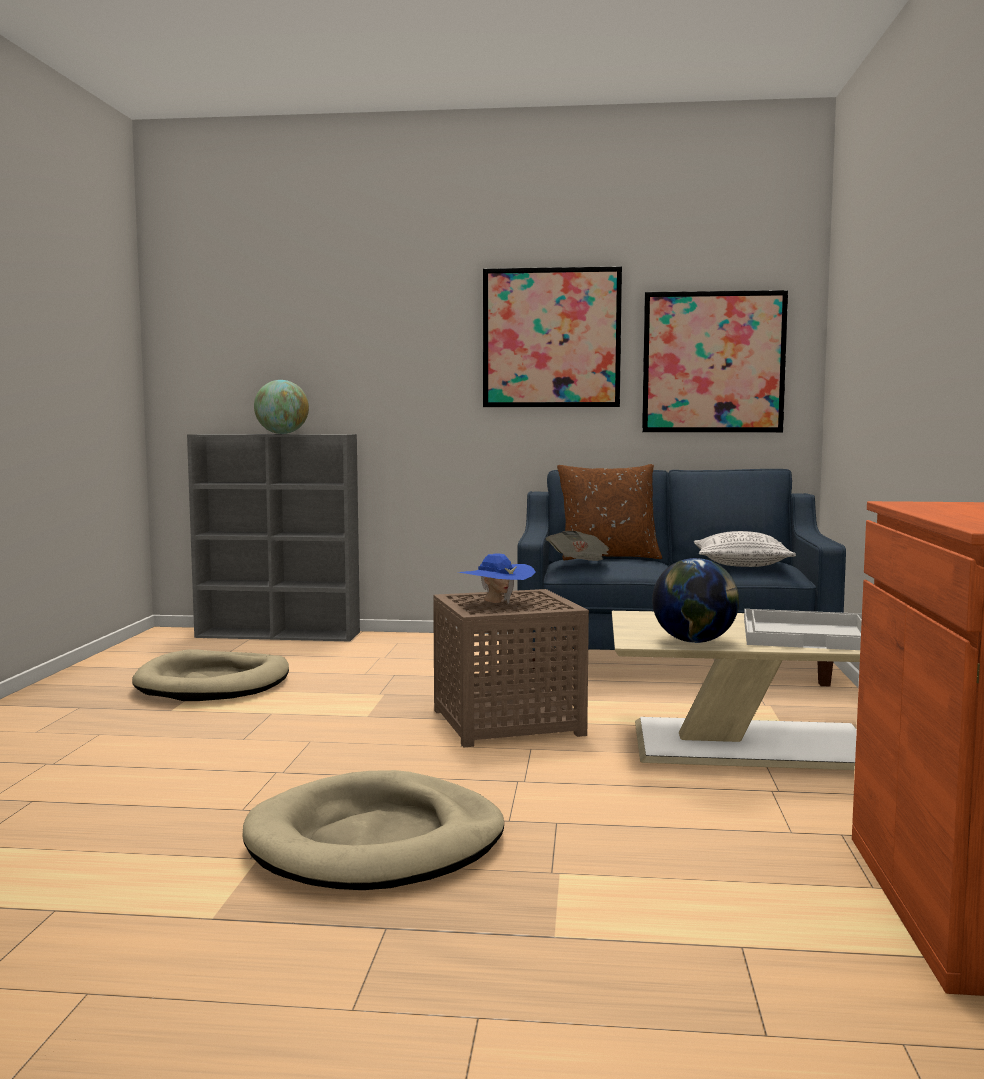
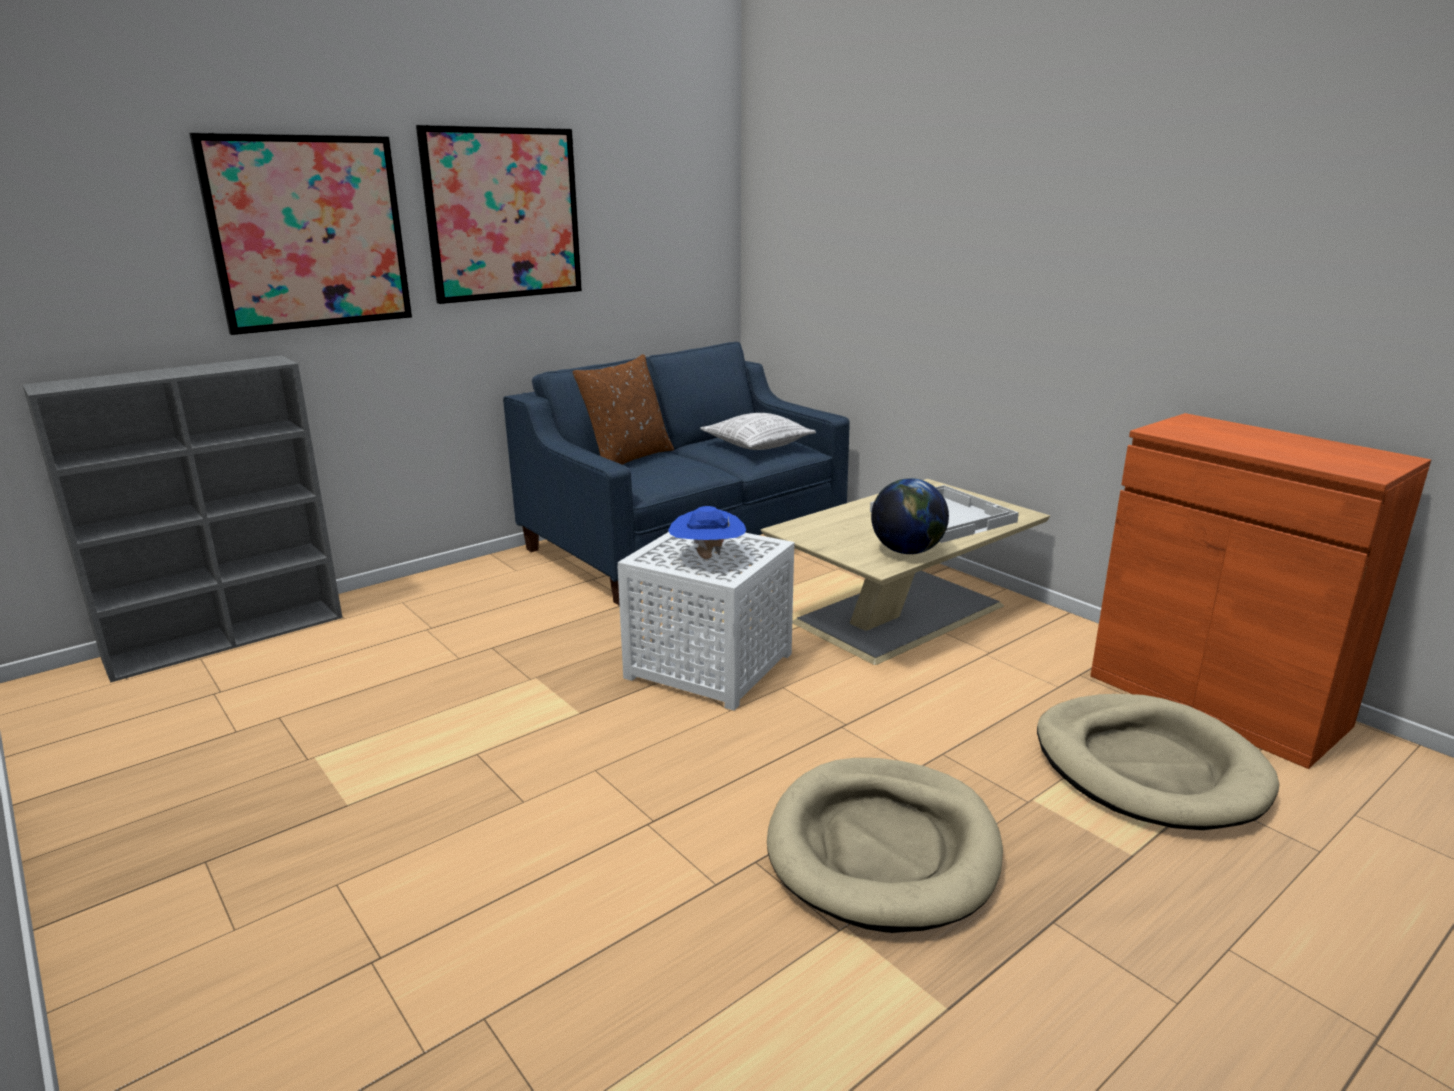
camera: 45 degrees left, 15 degrees up
(214, 683) = (312, 742): beige dog bed -> beige dog bed (1148, 767)
(282, 433) = (181, 370): globe -> none
(504, 722) = (706, 666): brown side table -> white side table
(579, 564) = (641, 477): newspaper -> none
(713, 362) = (657, 236): picture -> picture (309, 233)

